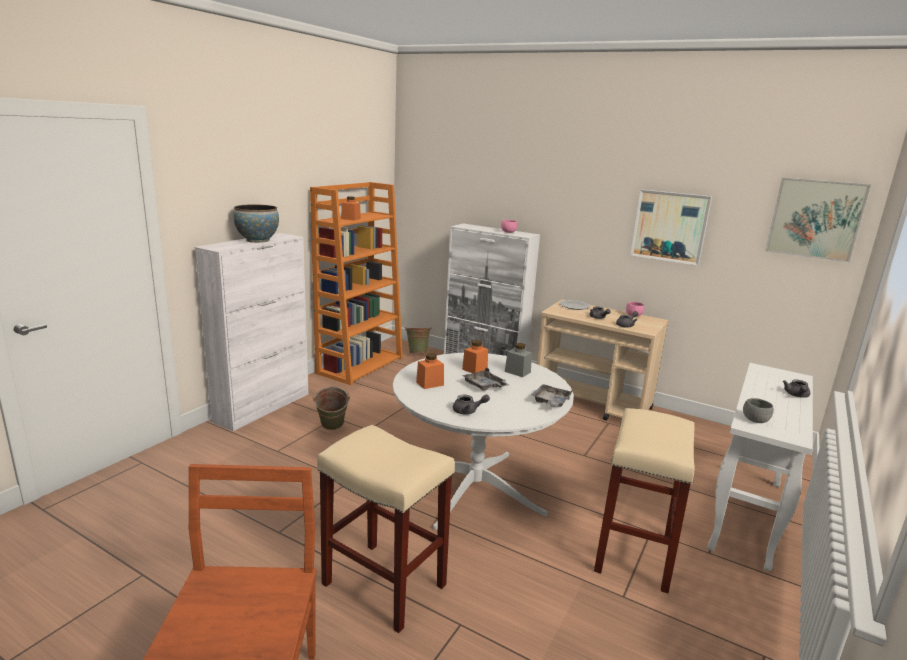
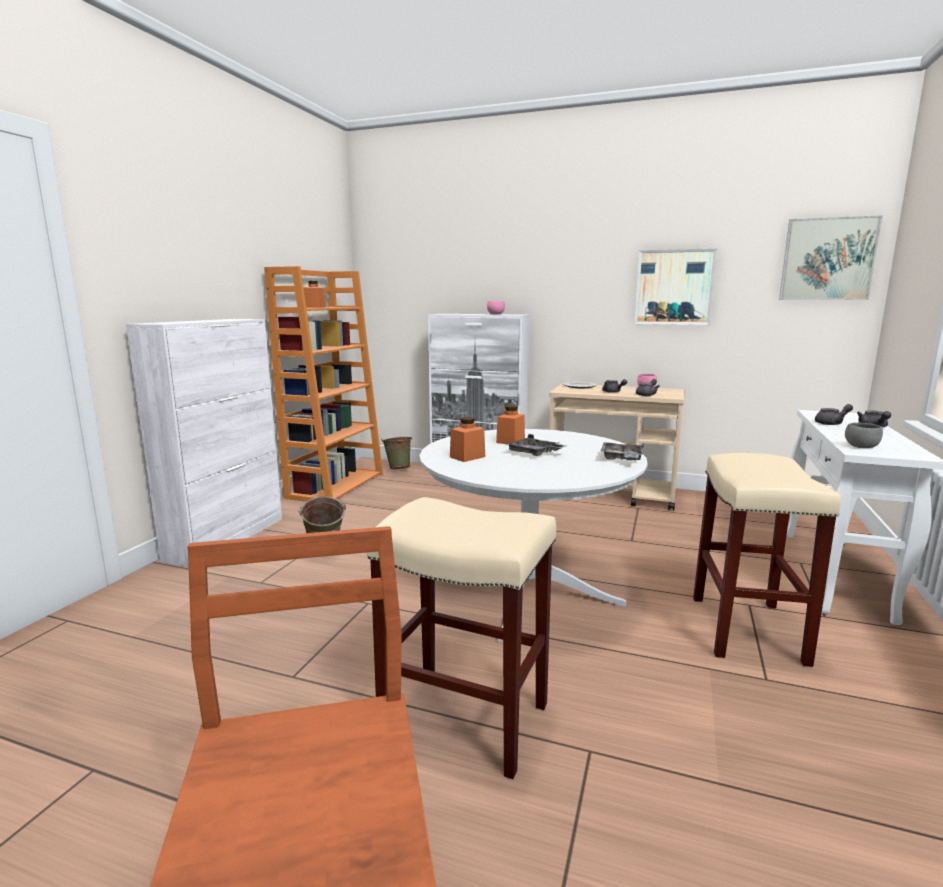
camera: 10 degrees left, 5 degrees down
(257, 240) = (208, 320): bowl -> none
(468, 411) = (534, 475): grey teapot -> grey teapot (832, 423)
(517, 372) = (561, 439): grey jar -> none

